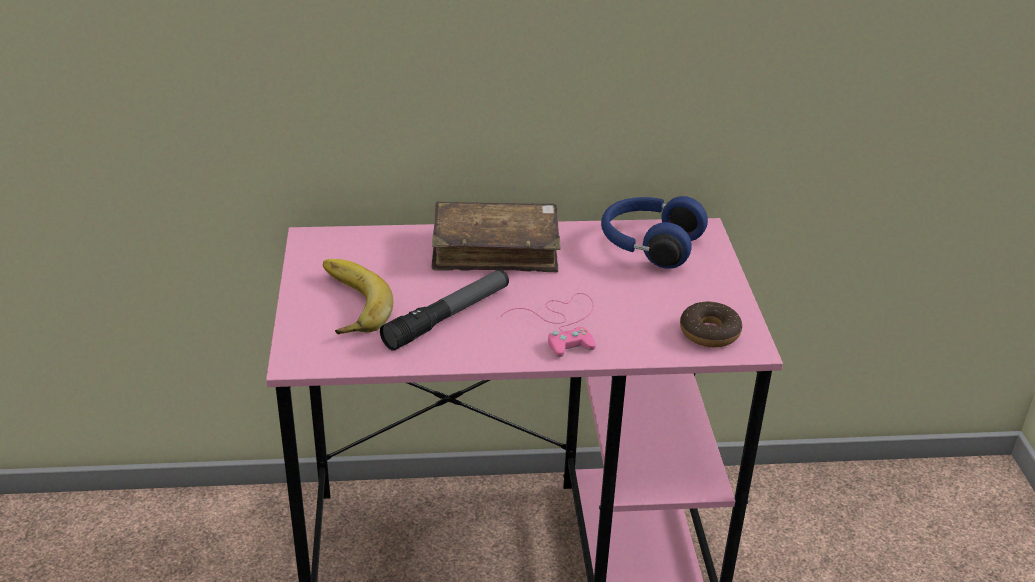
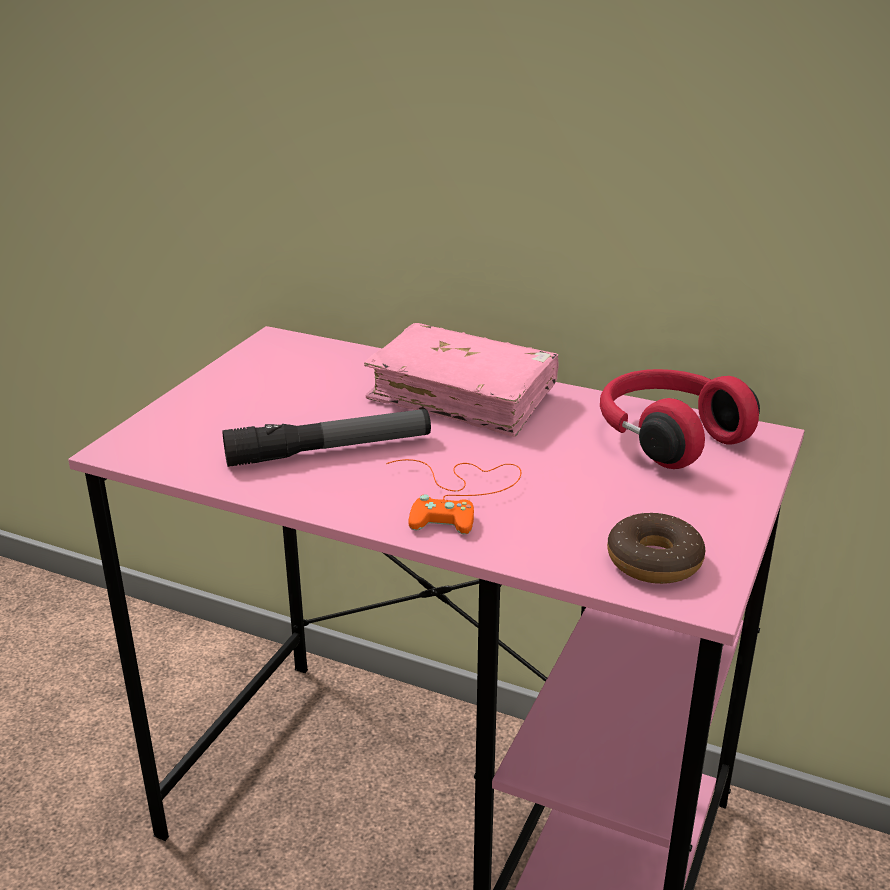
camera: 30 degrees right, 5 degrees down
(345, 304) = (235, 408): banana -> none
(495, 250) = (463, 396): brown book -> pink book
(563, 324) = (459, 495): pink game controller -> orange game controller
(648, 245) = (667, 437): blue headphones -> red headphones

